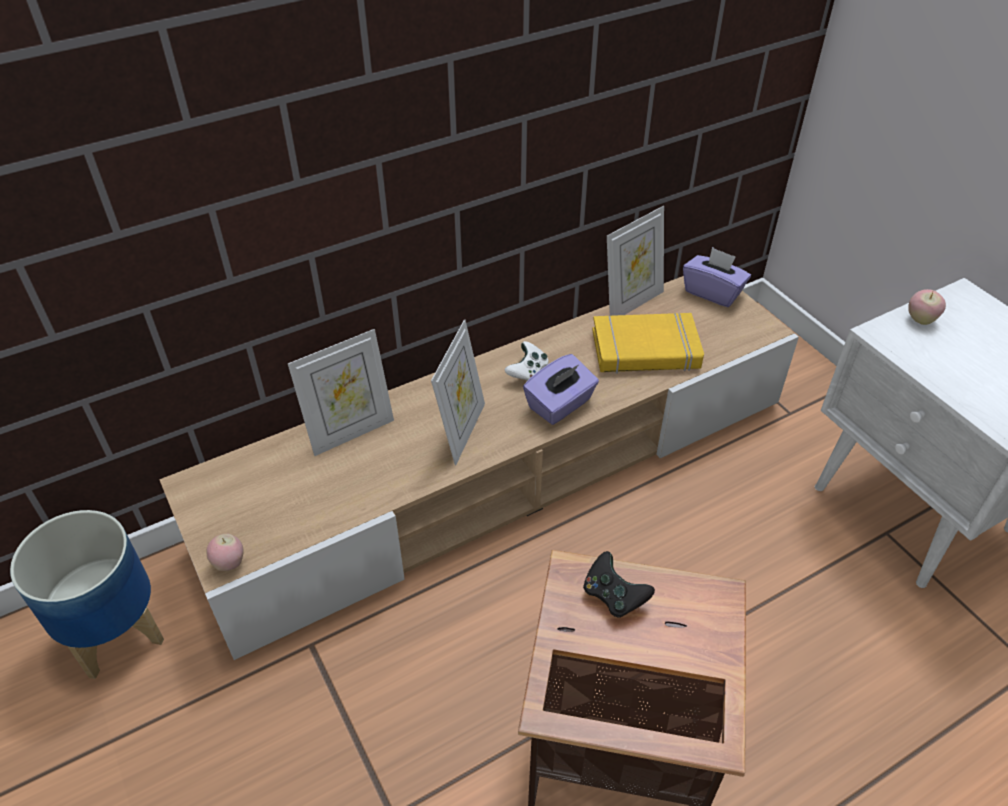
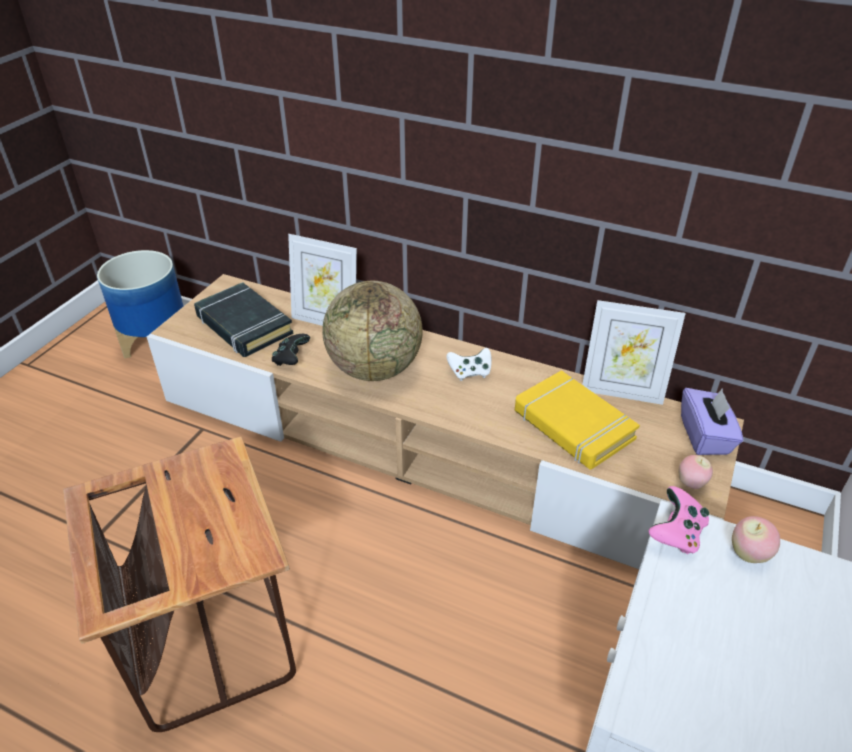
camera: 55 degrees right, 5 degrees down
(229, 563) = (178, 330): apple -> apple (691, 483)
(285, 501) = (243, 325): none -> black book
(461, 431) = (375, 368): picture frame -> globe
(560, 405) = (453, 405): purple tissue box -> none
(613, 596) = (215, 487): black game controller -> black game controller (291, 359)
(886, 339) = (676, 533): none -> pink game controller

